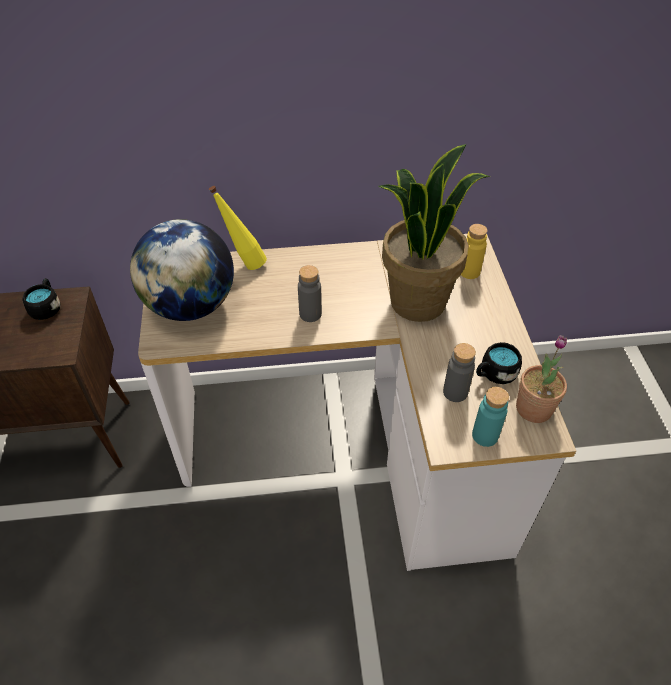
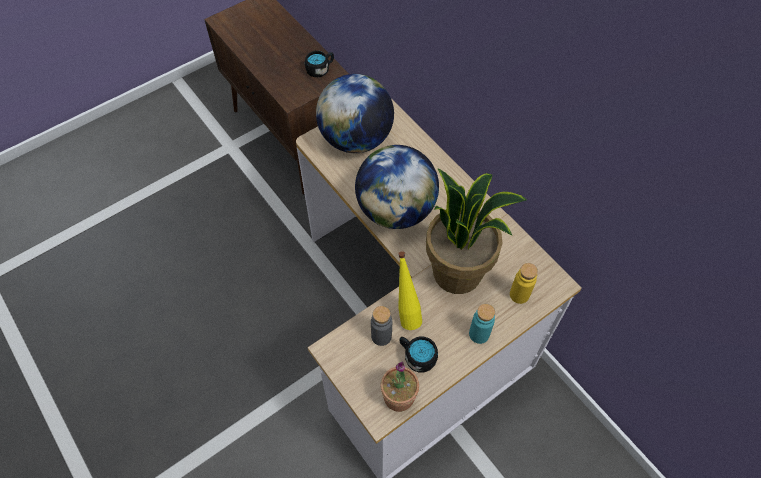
camera: 60 degrees right, 10 degrees up
(244, 263) = (417, 145): yellow bottle -> yellow bottle (406, 312)
(310, 314) = (396, 210): grey bottle -> globe
(485, 435) = (352, 372): turquoise bottle -> turquoise bottle (479, 334)

